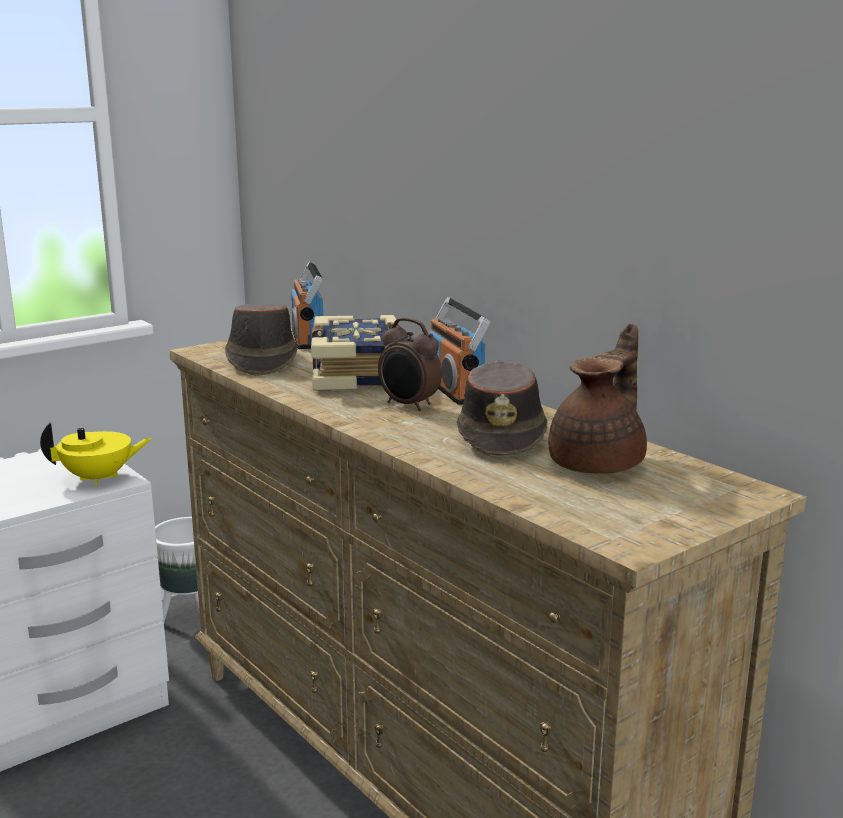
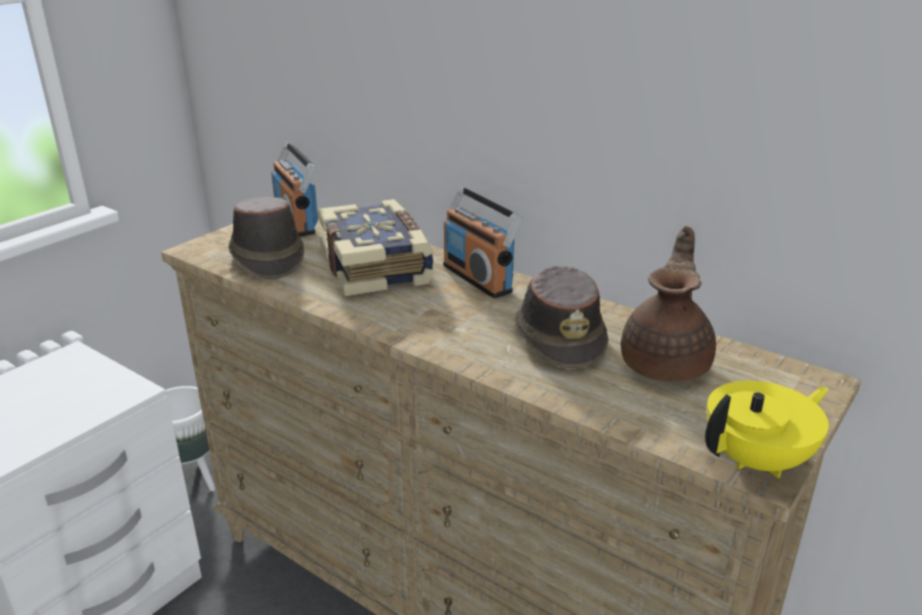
camera: 15 degrees left, 10 degrees up
(99, 478) = (108, 391): yellow teapot -> yellow teapot (758, 460)
(409, 405) = (448, 305): alarm clock -> none

